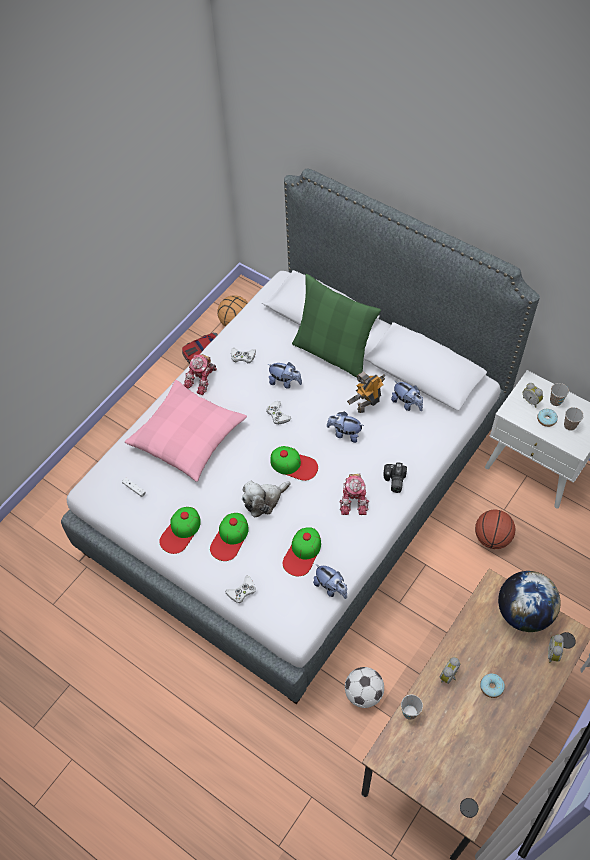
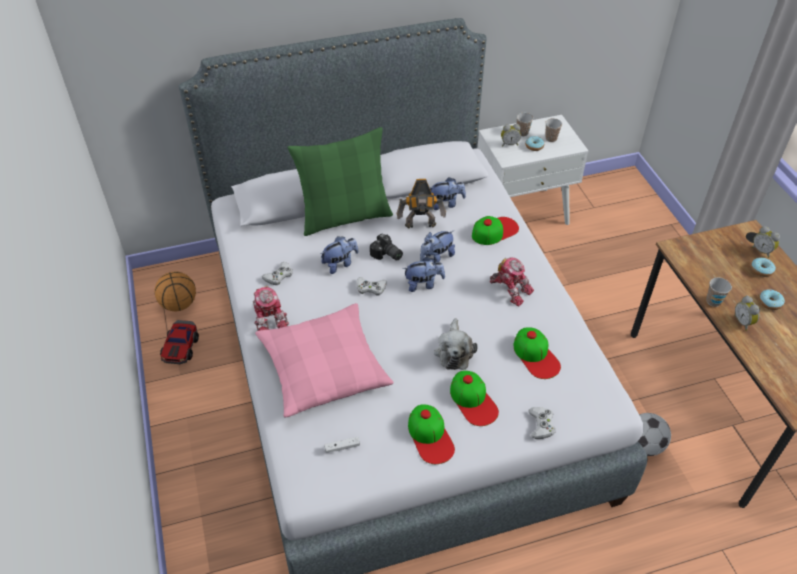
camera: 55 degrees left, 10 degrees down
(294, 465) = (436, 307): cap -> cap (494, 231)
(331, 587) = (588, 356): plush toy -> plush toy (423, 284)
(367, 403) = (421, 226): toy robot -> toy robot turned 90 degrees counterclockwise
(393, 481) = (515, 255): camera -> camera (386, 255)
(410, 712) = (763, 367): cup -> cup (713, 301)
(492, 537) = (563, 274): basketball -> none
(523, 612) = (712, 246): globe -> none
(527, 663) = (761, 270): none -> donut

